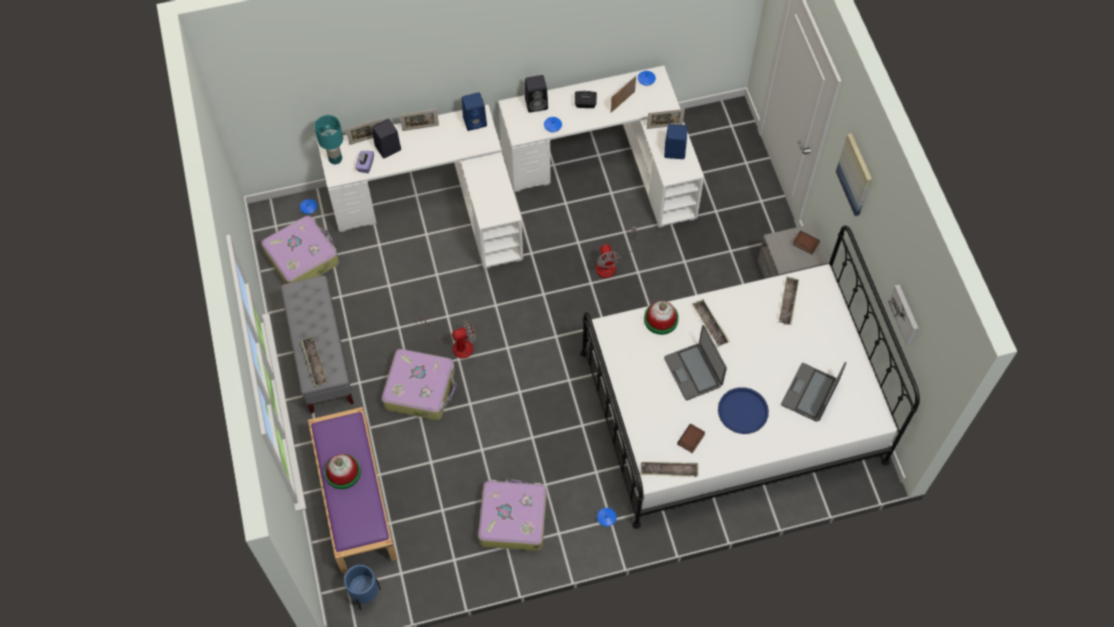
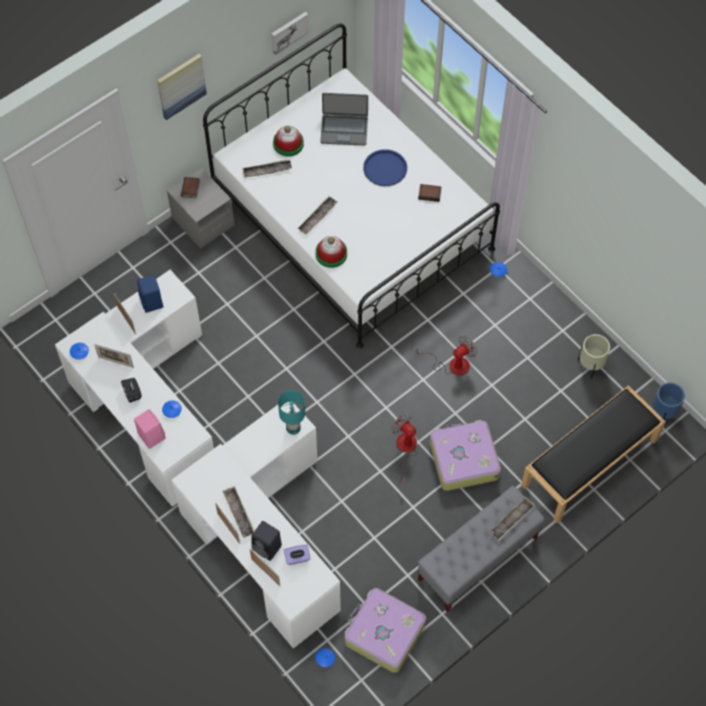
camera: 115 degrees left, 0 degrees up
(335, 159) = (303, 591): turquoise table lamp -> turquoise table lamp (293, 428)
(343, 472) = (594, 448): hat -> hat (288, 143)
(354, 496) = (589, 463): purple bench -> black bench
(453, 552) = (590, 366): none -> beige planter
(475, 121) = (197, 481): blue speaker -> none
(512, 518) = (537, 336): suitcase -> none
(537, 103) = (151, 435): black speaker -> pink speaker
(610, 264) = (258, 360): fan -> fan (451, 364)
(669, 470) = (464, 199): tray -> tray (239, 513)
(693, 372) = (368, 213): laptop -> none

